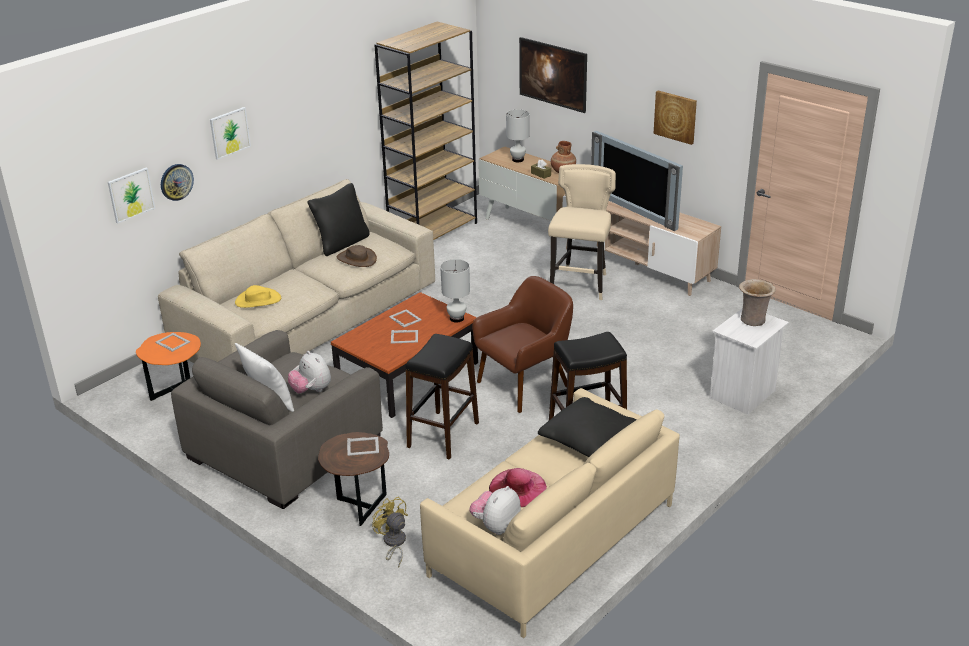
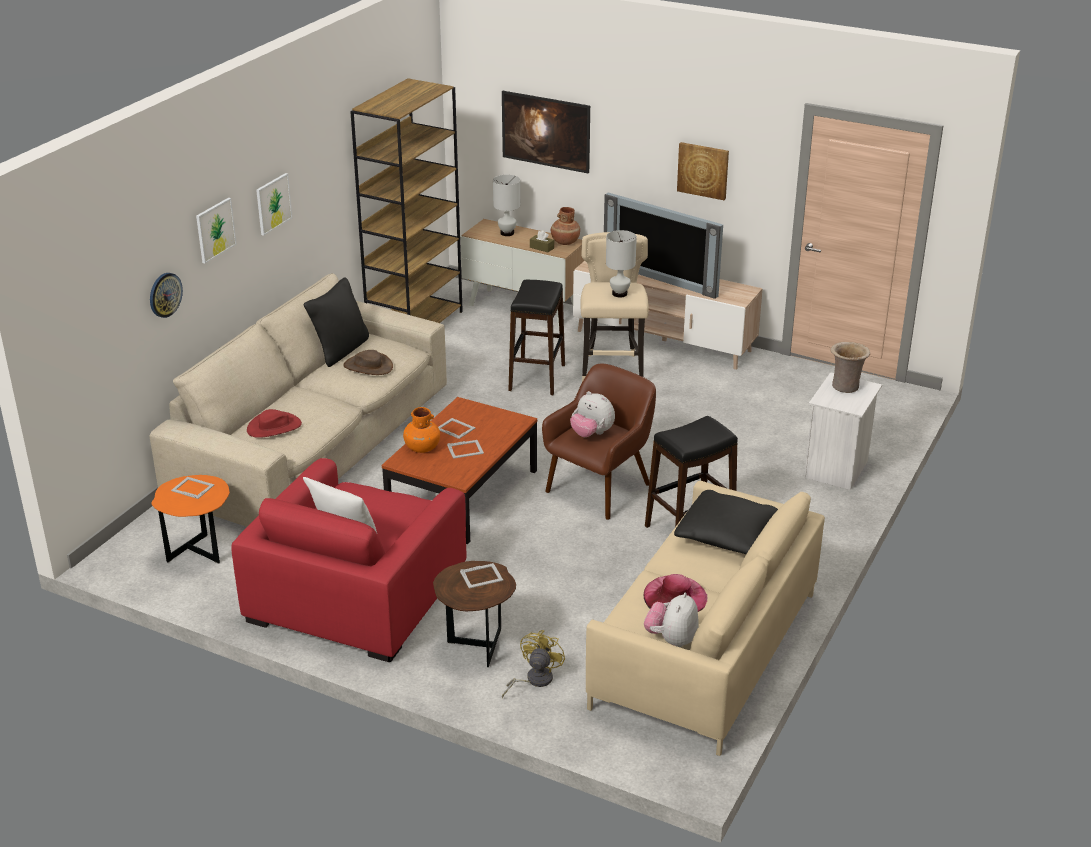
camera: 15 degrees left, 0 degrees up
(131, 195) = (121, 315): picture -> picture (273, 203)
(258, 300) = (274, 427): yellow hat -> red hat
(285, 445) = (357, 591): grey armchair -> red armchair
(311, 390) = (390, 522): plush toy -> plush toy (592, 434)
(370, 331) = (422, 447): none -> orange vase
(393, 543) = (534, 680): yellow fan -> yellow fan turned 75 degrees clockwise
(443, 435) = (534, 555): black stool -> black stool (537, 378)
(456, 318) = (514, 422): white table lamp -> white table lamp (619, 294)

